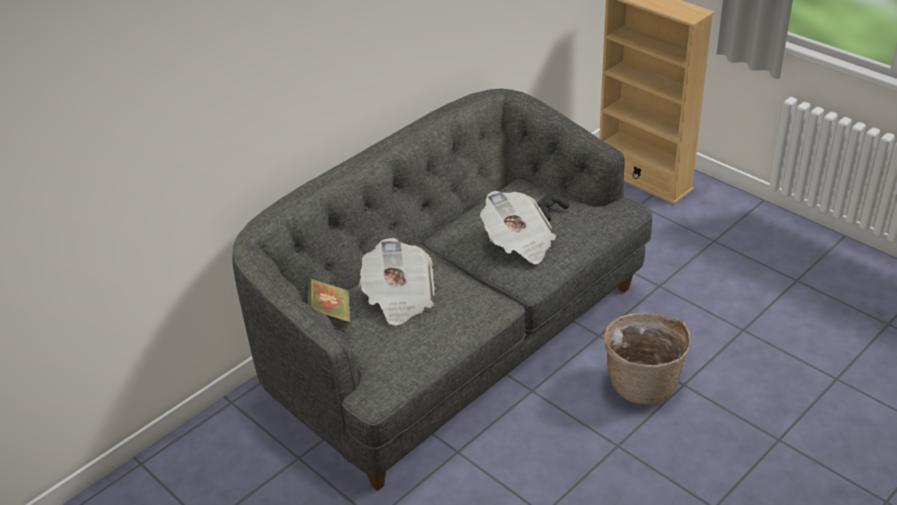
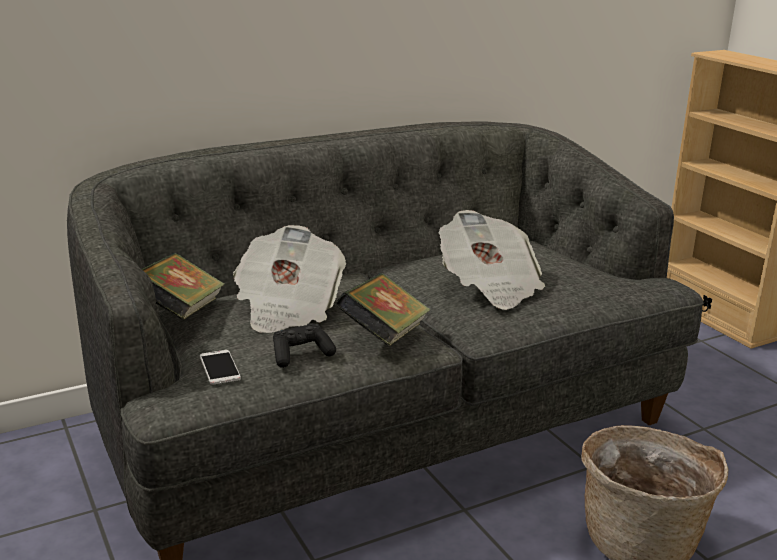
camera: 15 degrees right, 15 degrees down
(389, 361) = (220, 368): none -> phone
(472, 305) = (384, 336): none -> book
(550, 211) = (551, 266): black game controller -> black game controller (301, 355)

